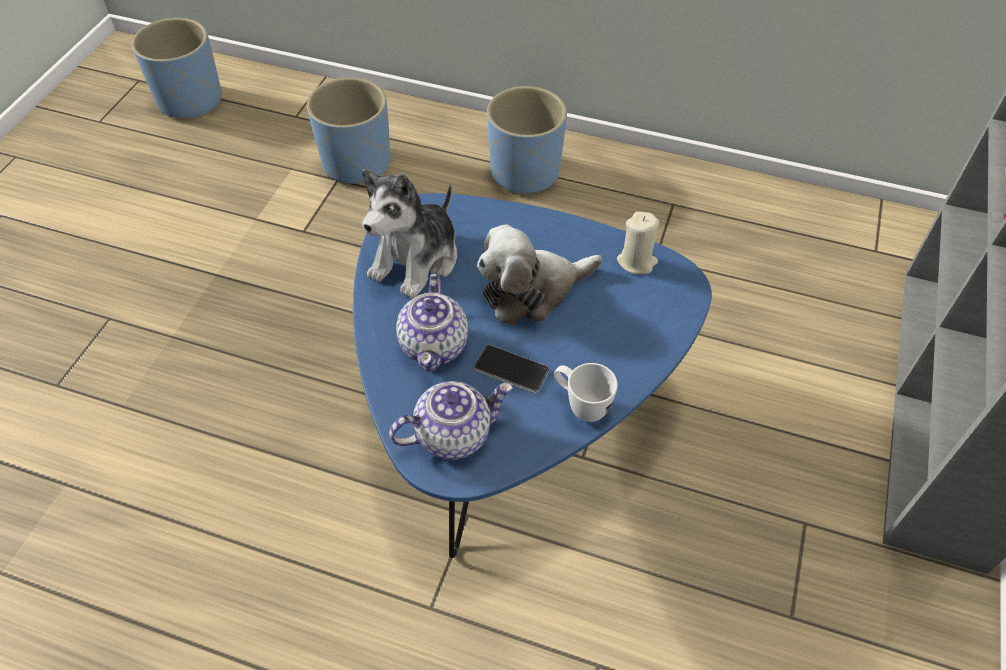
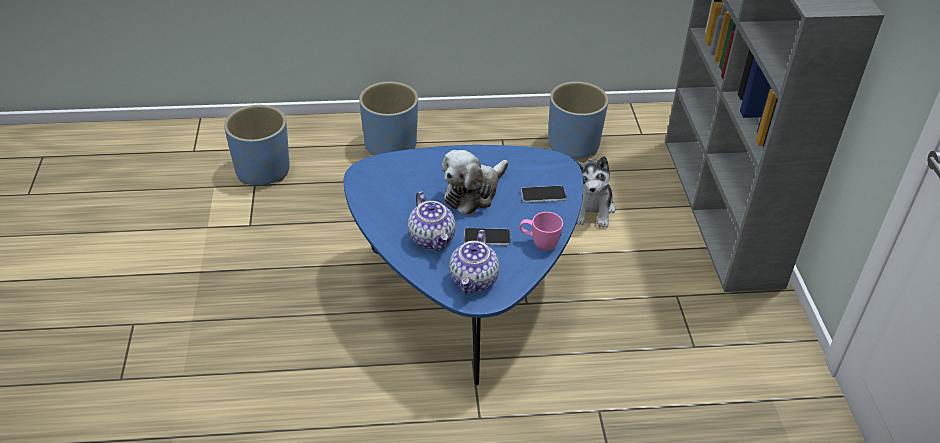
camera: 25 degrees left, 10 degrees down
(189, 101) = (98, 161): blue planter -> blue planter (573, 145)
(416, 260) = (389, 196): plush toy -> plush toy (591, 209)
(453, 434) = (474, 280): teapot -> teapot turned 150 degrees clockwise
(580, 405) = (539, 243): white mug -> pink mug
(631, 326) = (543, 195): none -> phone
(637, 261) = (526, 160): beige candle -> none

